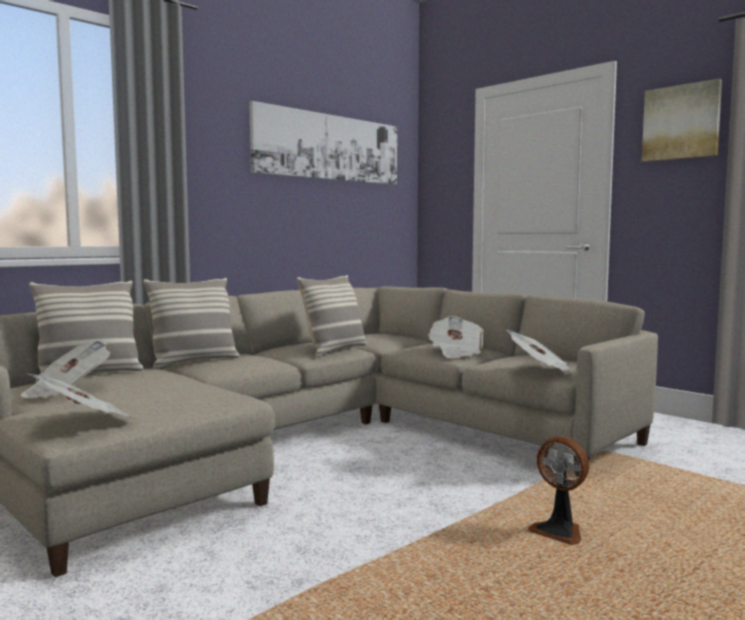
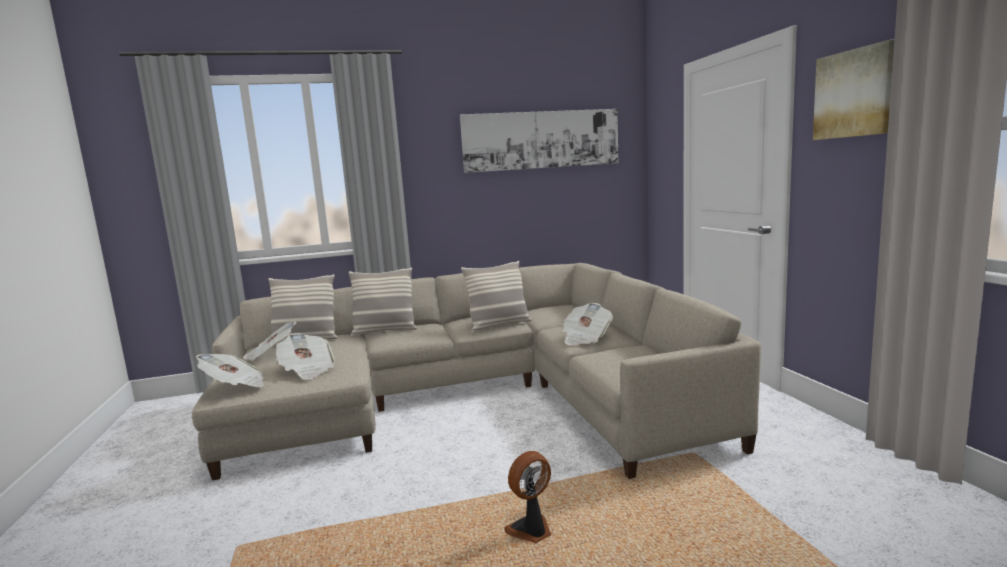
camera: 30 degrees right, 5 degrees up
(540, 370) = (612, 371): newspaper -> newspaper (307, 370)
(559, 532) = (531, 530): fan -> fan turned 75 degrees clockwise

